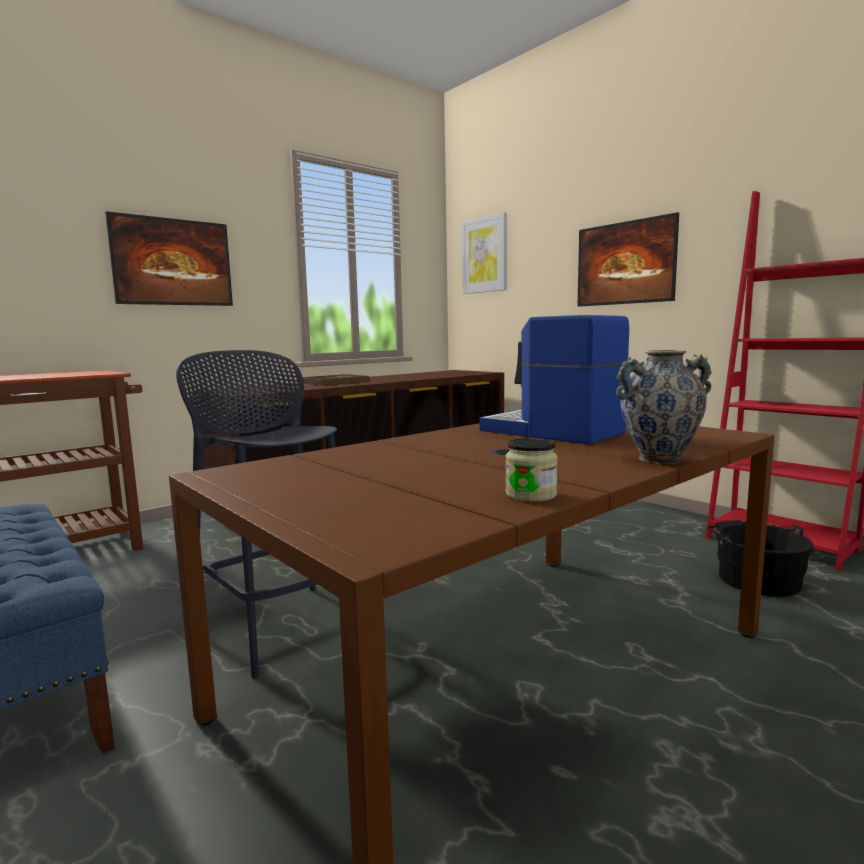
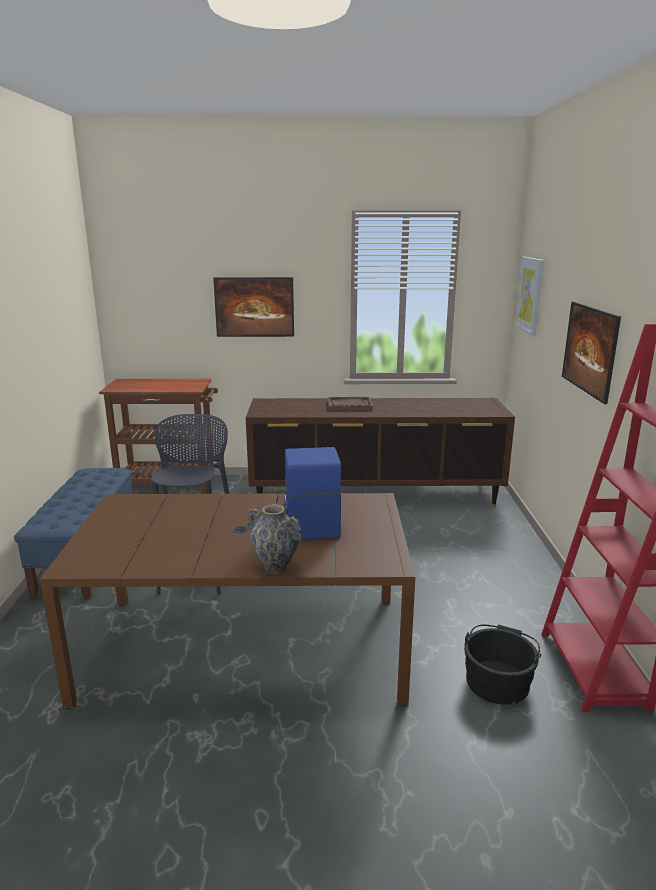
camera: 40 degrees right, 10 degrees up
(530, 495) = (164, 565): jar -> none

